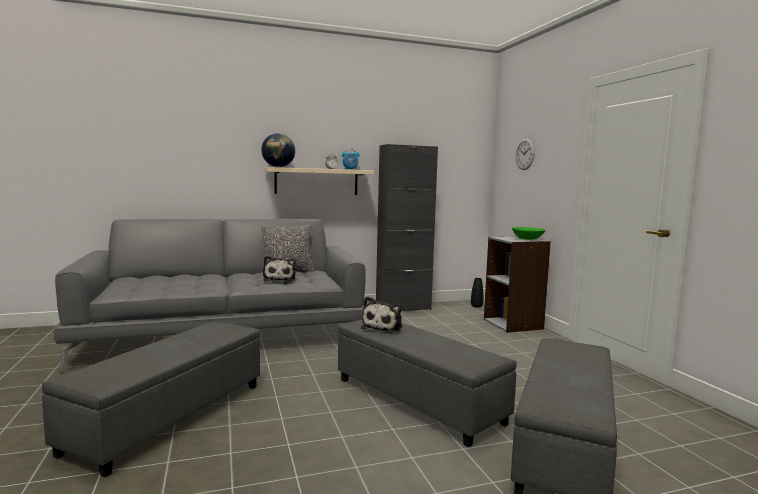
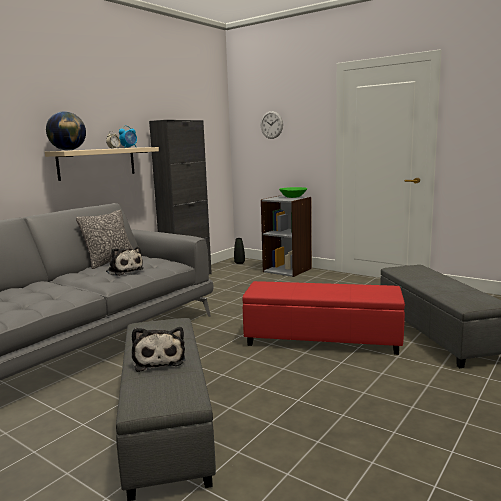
camera: 35 degrees left, 5 degrees up
(384, 327) = (280, 288): plush toy -> plush toy (159, 359)
(418, 400) = (322, 339): grey ottoman -> red ottoman

